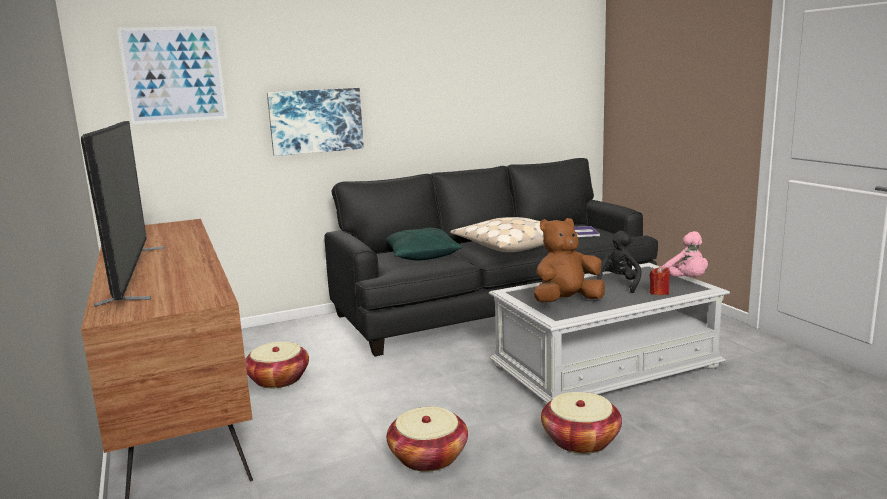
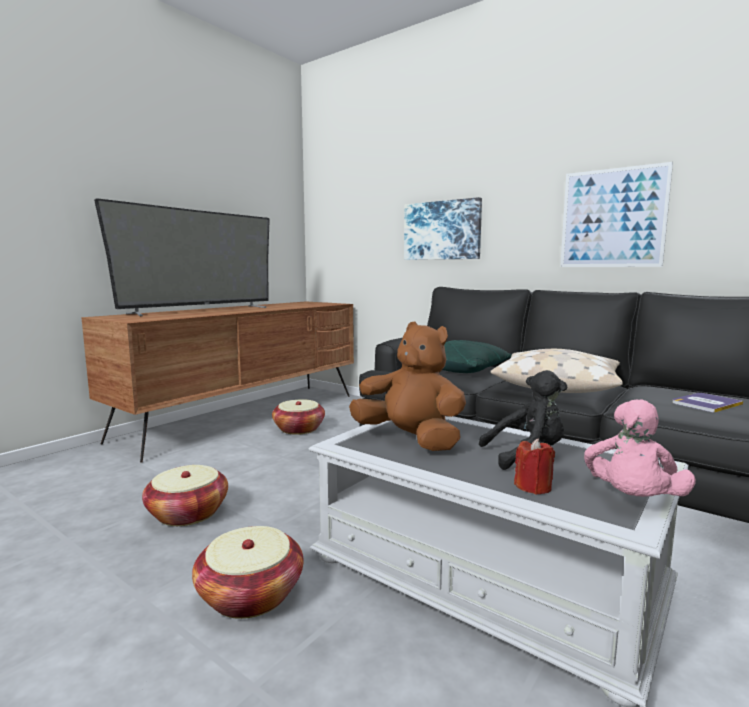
camera: 60 degrees right, 5 degrees down
(174, 74) = (352, 193): picture -> picture (612, 218)

